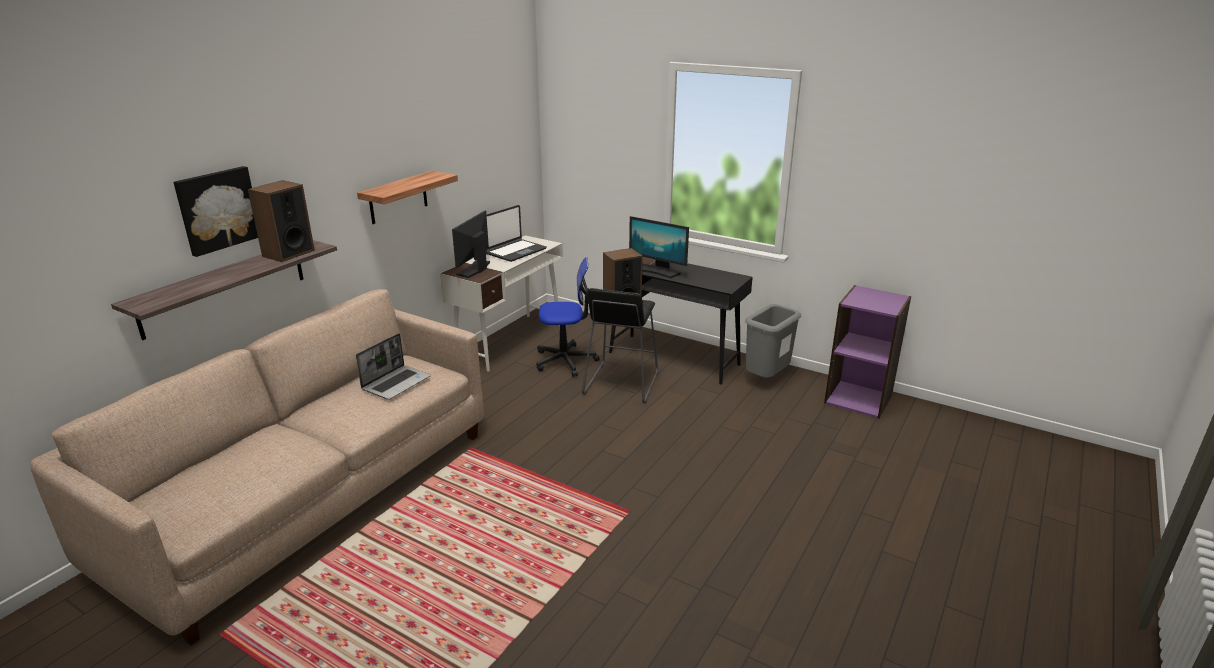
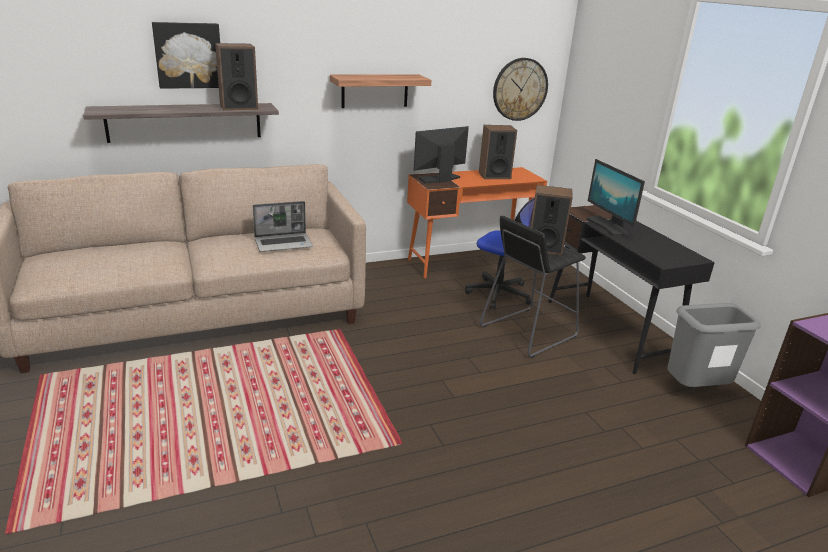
camera: 35 degrees right, 0 degrees up
(510, 162) = (520, 89): none -> wall clock
(510, 341) = (470, 262): white desk -> orange desk
(515, 251) = (494, 175): laptop -> speaker

